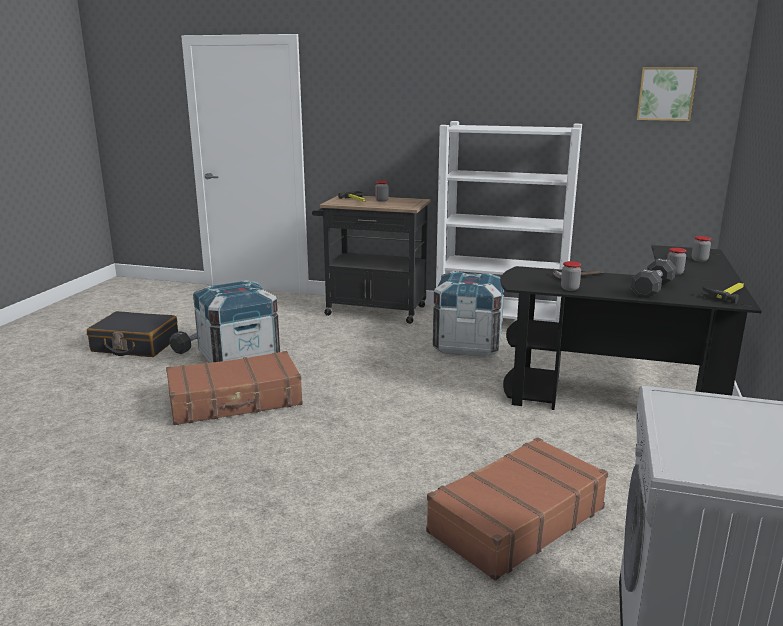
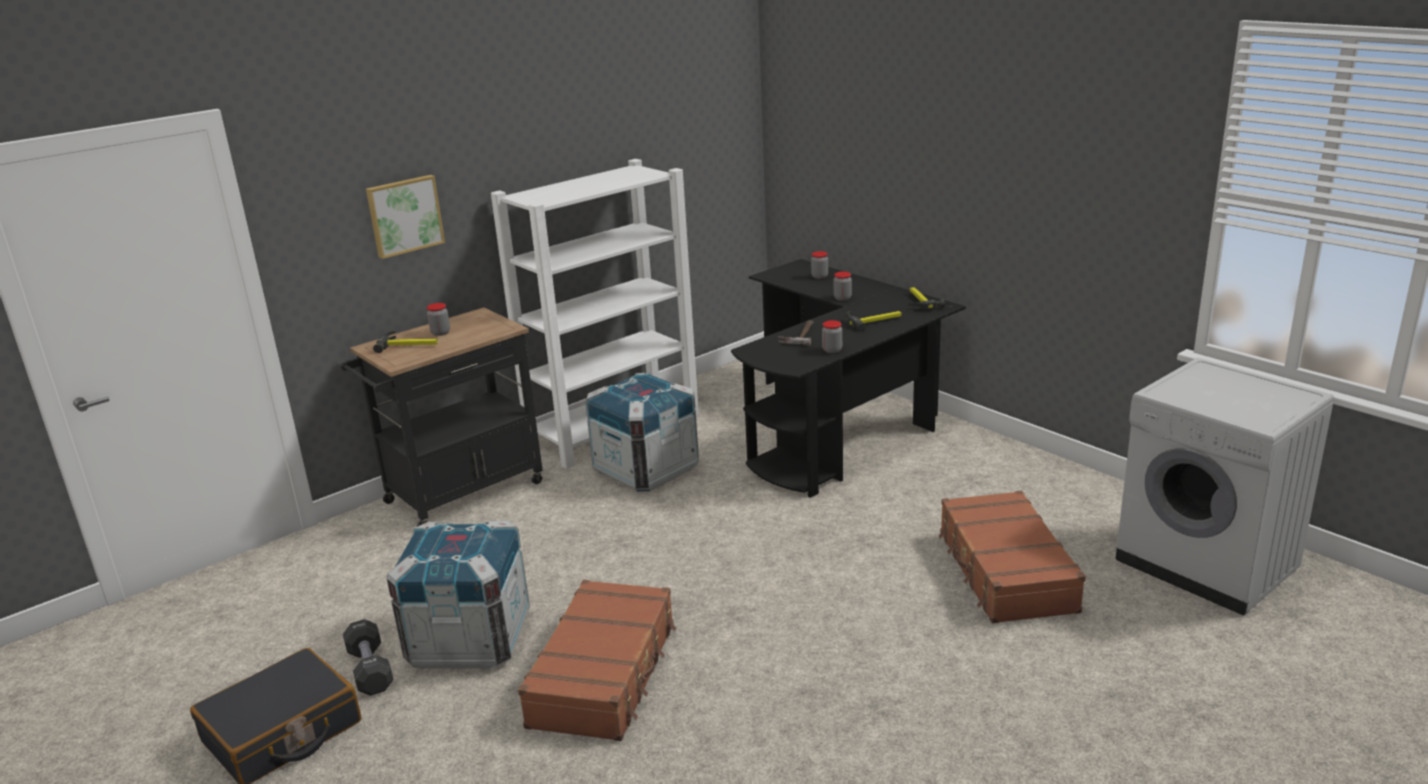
camera: 55 degrees left, 5 degrees up
(652, 289) = (874, 321): black dumbbell -> hammer
(665, 94) = (703, 105): picture -> picture (404, 215)

